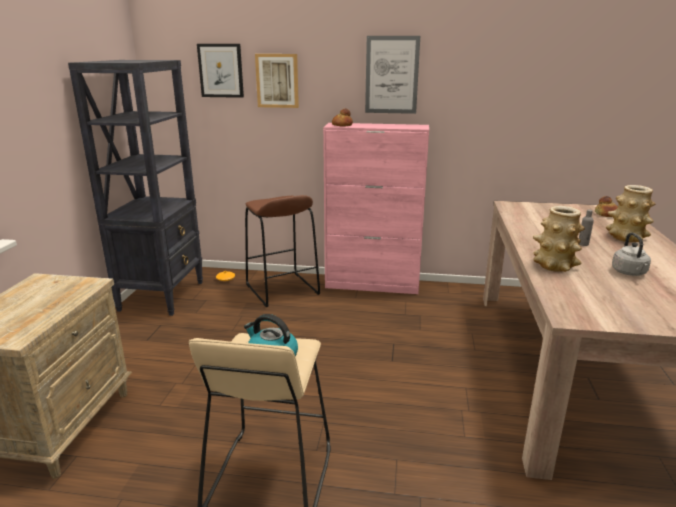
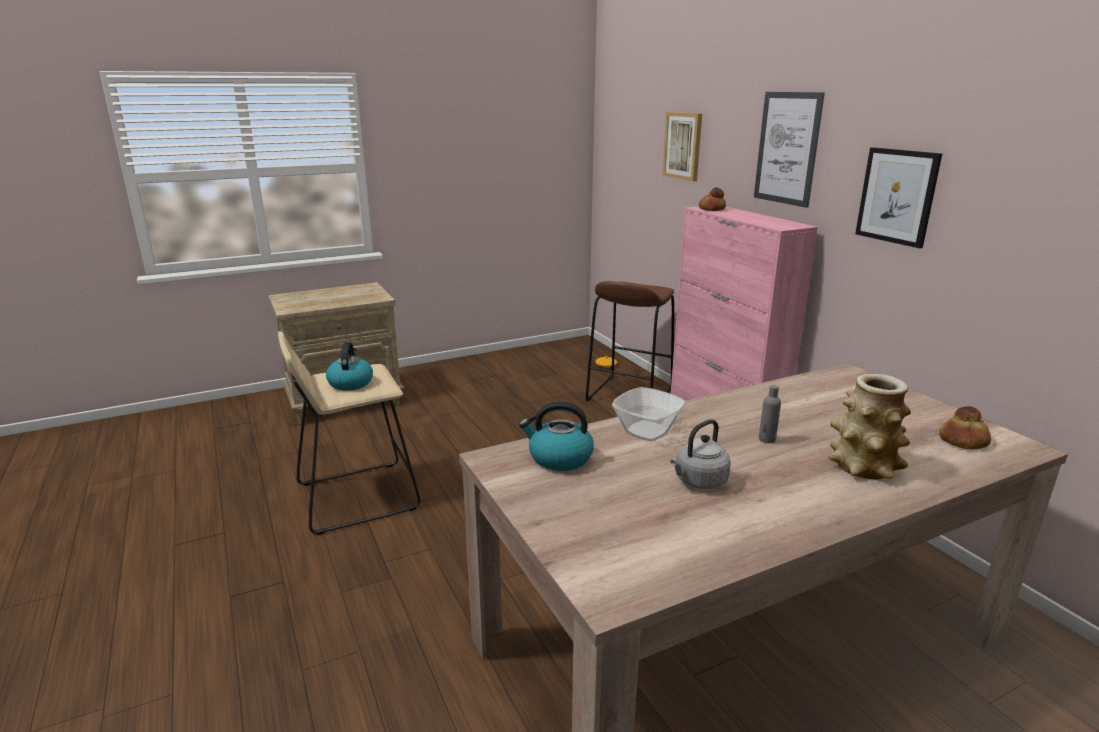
camera: 55 degrees right, 0 degrees up
(162, 295) = (538, 356): black bookcase -> none
(221, 70) = (643, 130): picture -> picture (897, 196)
(554, 265) = (645, 431): vase -> bowl
(580, 298) = (559, 458): none -> kettle

